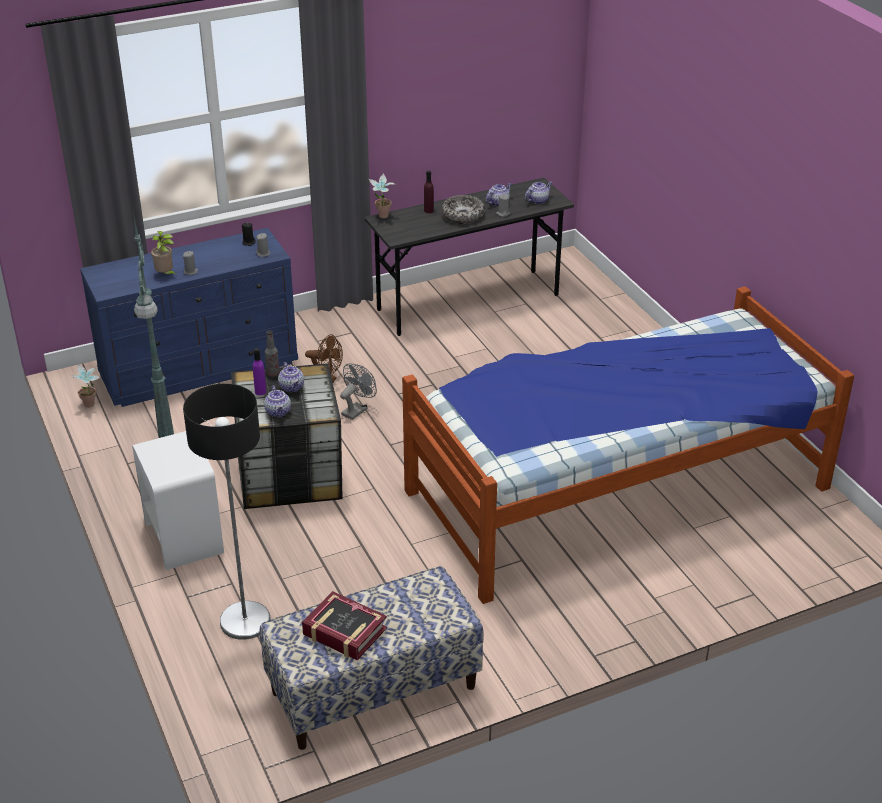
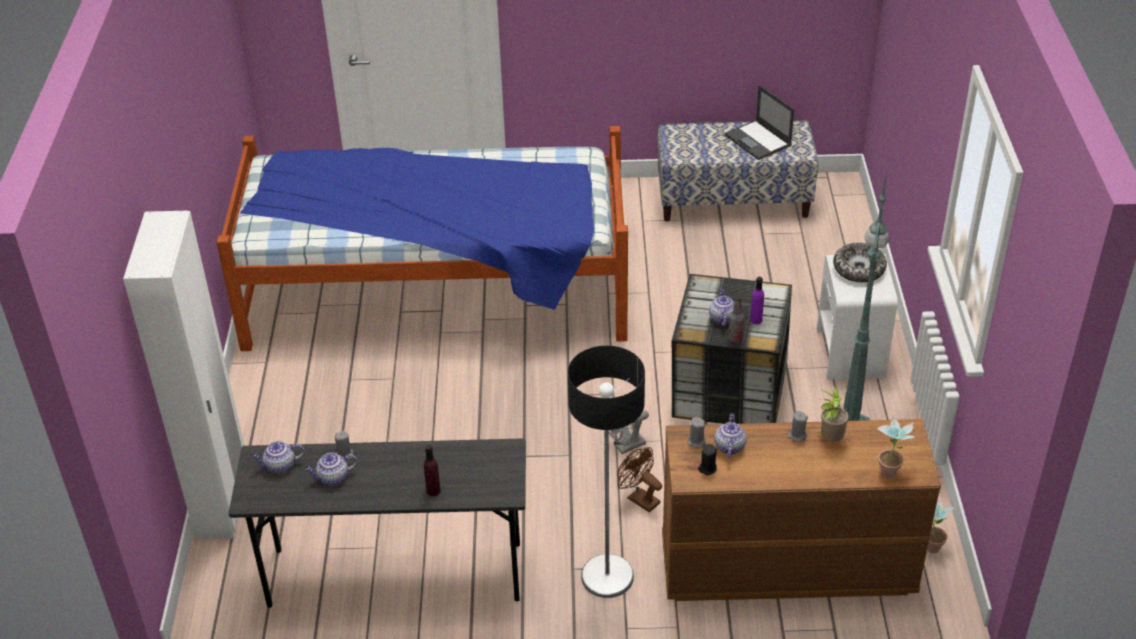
camera: 155 degrees left, 5 degrees up
(200, 368) = (785, 566): blue dresser -> brown dresser
(244, 621) = (814, 269): floor lamp -> floor lamp (608, 576)
(278, 412) = (746, 293): teapot -> teapot (729, 446)
(344, 632) = (758, 140): book -> laptop
(382, 217) = (502, 496): potted plant -> potted plant (890, 470)
(463, 216) = (397, 466): bowl -> bowl (858, 269)
(621, 307) = (223, 503): none -> white wardrobe

